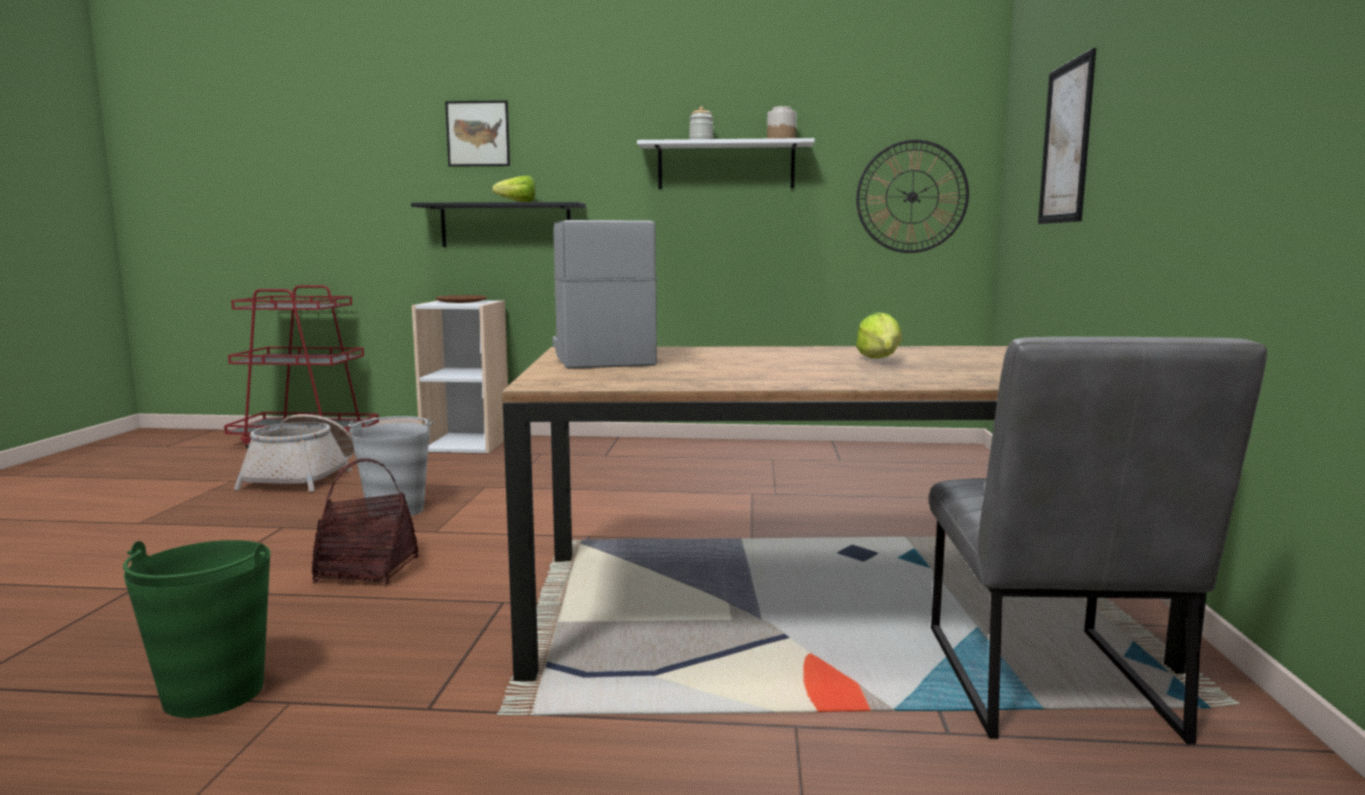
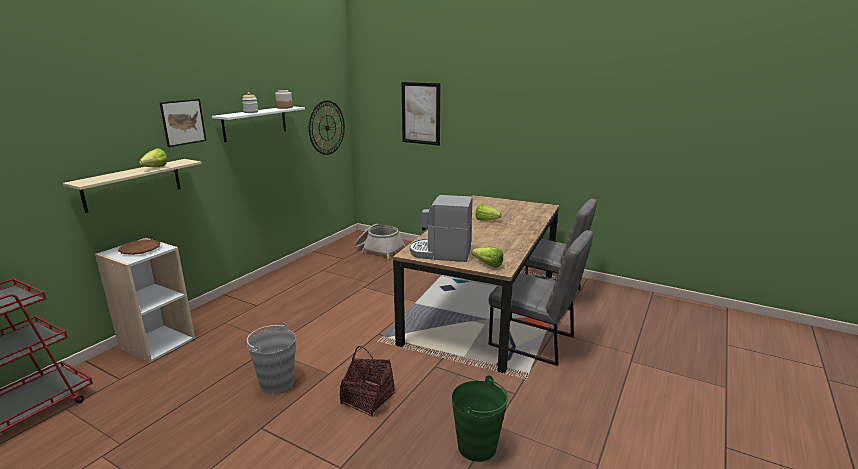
camera: 65 degrees left, 10 degrees up
(303, 476) = (144, 417): basket -> basket (379, 249)
(478, 134) = (99, 120): picture -> picture (183, 122)
(506, 225) = (133, 184): black shelf -> beige shelf
(568, 376) = (486, 264): none -> lettuce
(706, 700) = (534, 342): none -> grey chair

